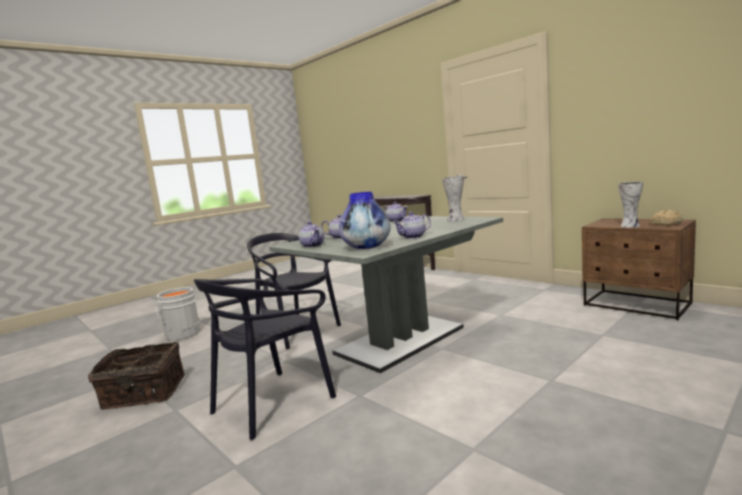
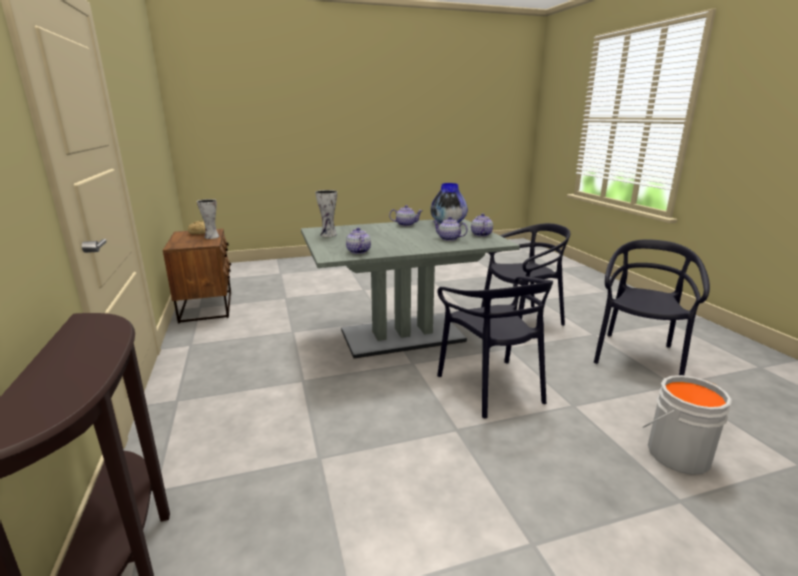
camera: 155 degrees left, 10 degrees up
(143, 394) = (637, 356): basket -> black chair

